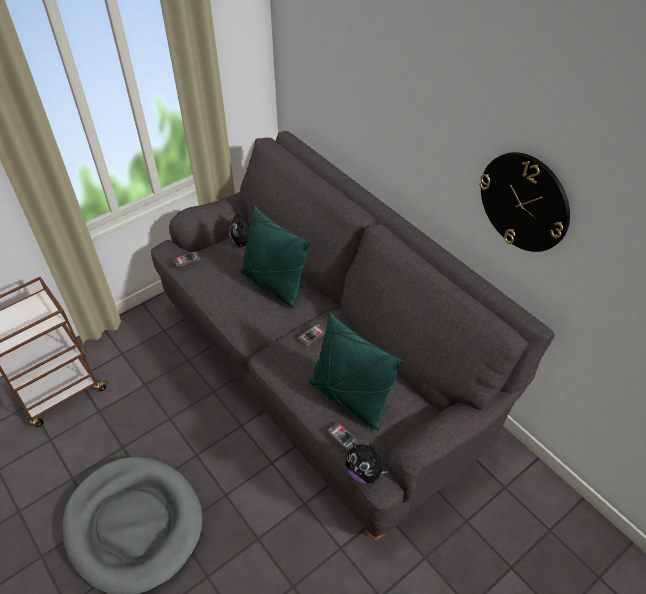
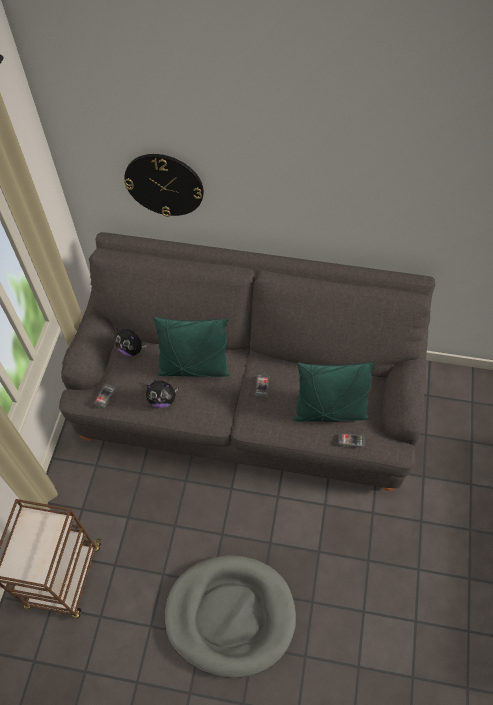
camera: 40 degrees left, 10 degrees up
(364, 472) = (383, 452): plush toy -> plush toy (162, 400)
(524, 202) = (387, 203): wall clock -> wall clock (164, 184)

